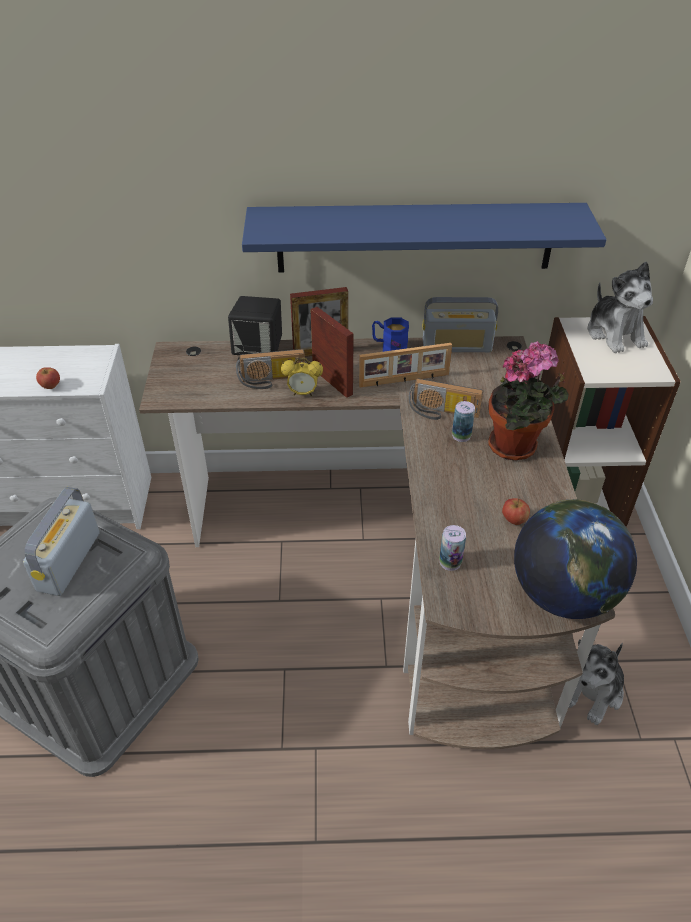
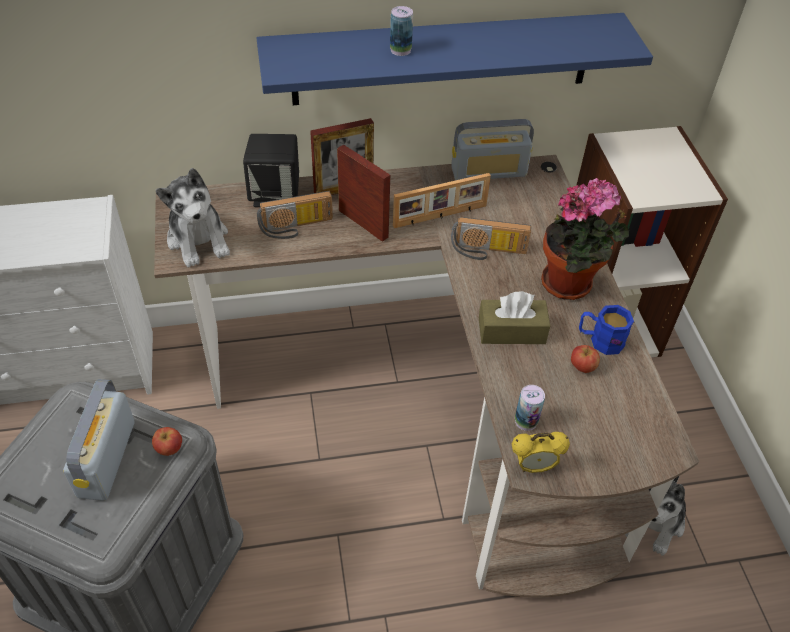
camera: 10 degrees left, 5 degrees up
(51, 386) = (44, 253): apple -> apple (169, 448)
(303, 393) = (334, 240): alarm clock -> alarm clock (534, 467)
(389, 347) = (417, 178): blue mug -> blue mug (600, 340)
(451, 482) = (511, 331): none -> brown tissue box
(461, 435) = (512, 276): can -> can (400, 50)
(563, 595) = (645, 445): globe -> none
(615, 334) = (654, 149): plush toy -> plush toy (199, 240)

